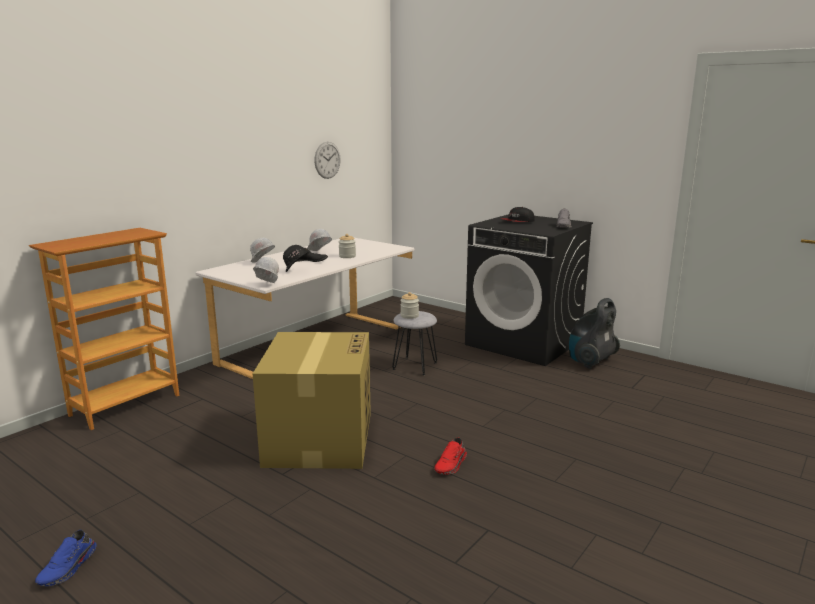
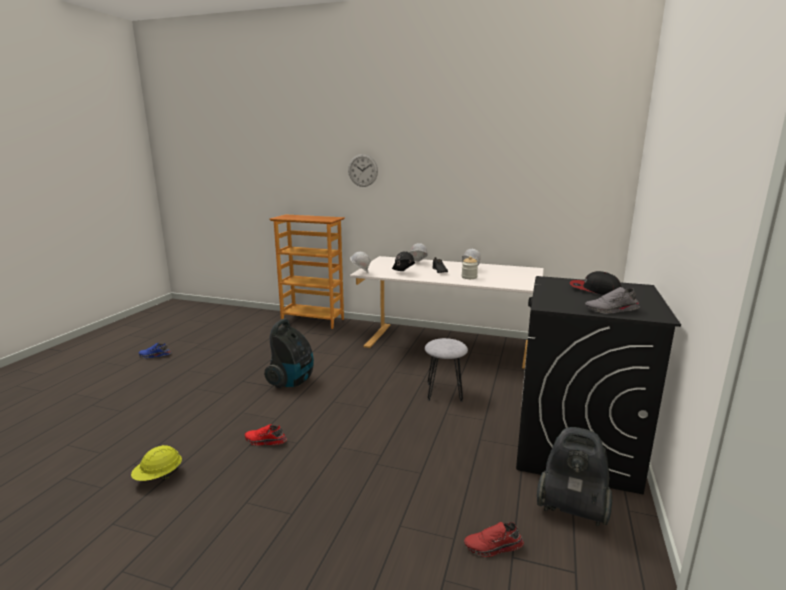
camera: 70 degrees right, 0 degrees up
(319, 438) = (292, 381): cardboard box -> vacuum cleaner
(327, 160) = (527, 190): wall clock -> wall clock (363, 170)
(409, 316) = (441, 342): jar -> none
(492, 538) = (159, 477): none -> yellow hard hat
(623, 391) = (493, 547): none -> red shoe

